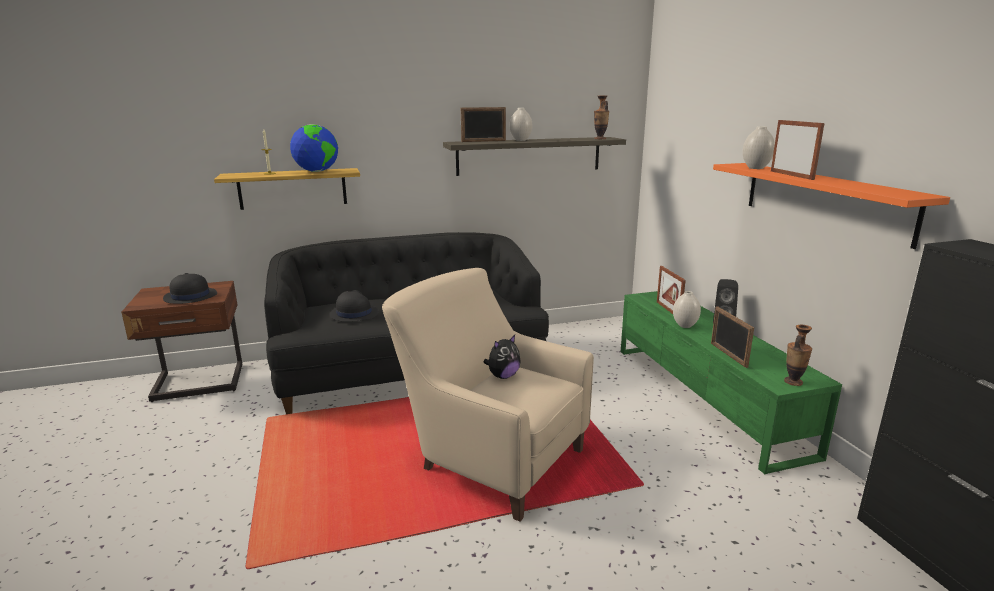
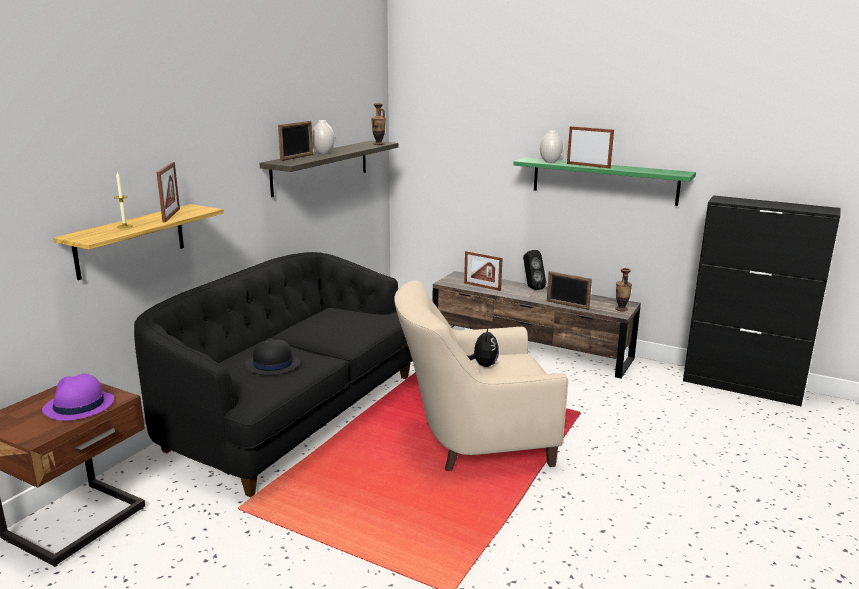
camera: 45 degrees left, 0 degrees up
(190, 296) = (78, 406): black hat -> purple hat
(317, 171) = (171, 215): globe -> picture frame
(685, 325) = (511, 294): white vase -> none
(705, 397) = (530, 347): green tv stand -> brown tv stand
(823, 200) = (604, 181): orange shelf -> green shelf

